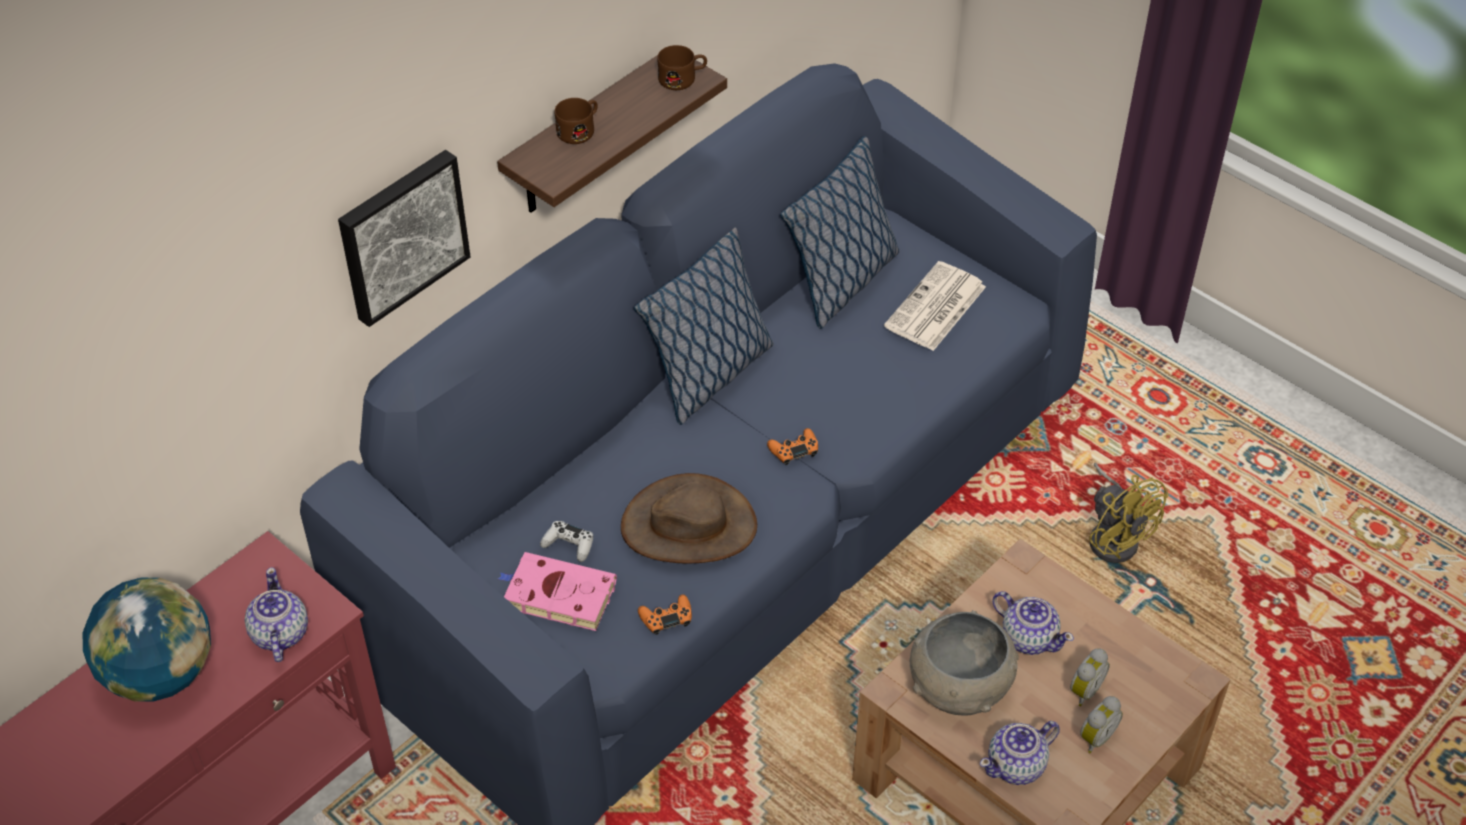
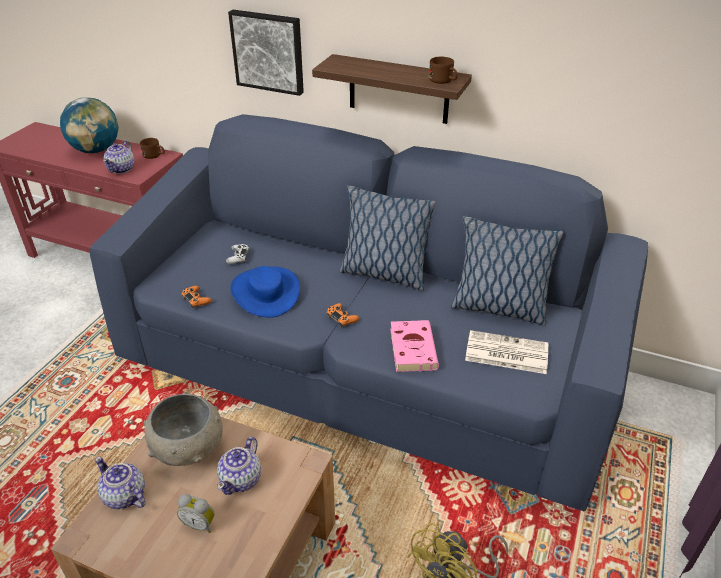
camera: 70 degrees right, 10 degrees down
(279, 634) = (122, 169): teapot -> teapot turned 135 degrees clockwise
(557, 595) = (201, 260): pink book -> pink book (412, 347)
(580, 129) = (373, 65): brown mug -> brown mug (154, 155)
(689, 525) = (266, 292): brown hat -> blue hat
(1095, 737) = (157, 540): alarm clock -> none

